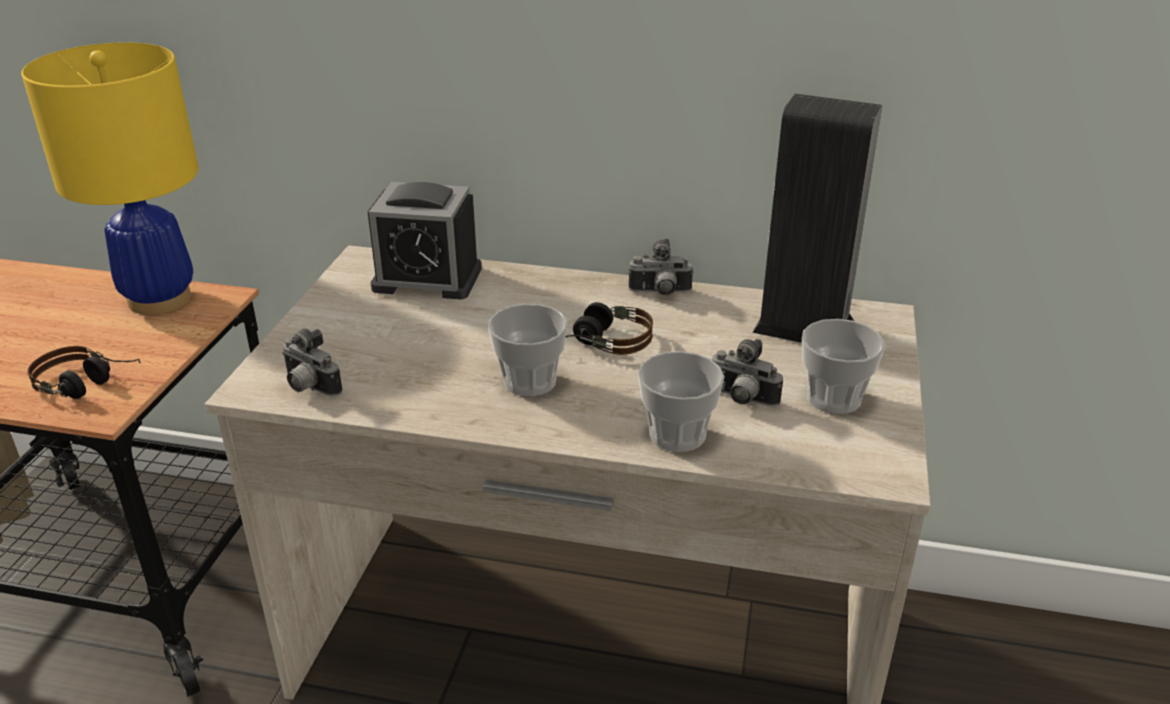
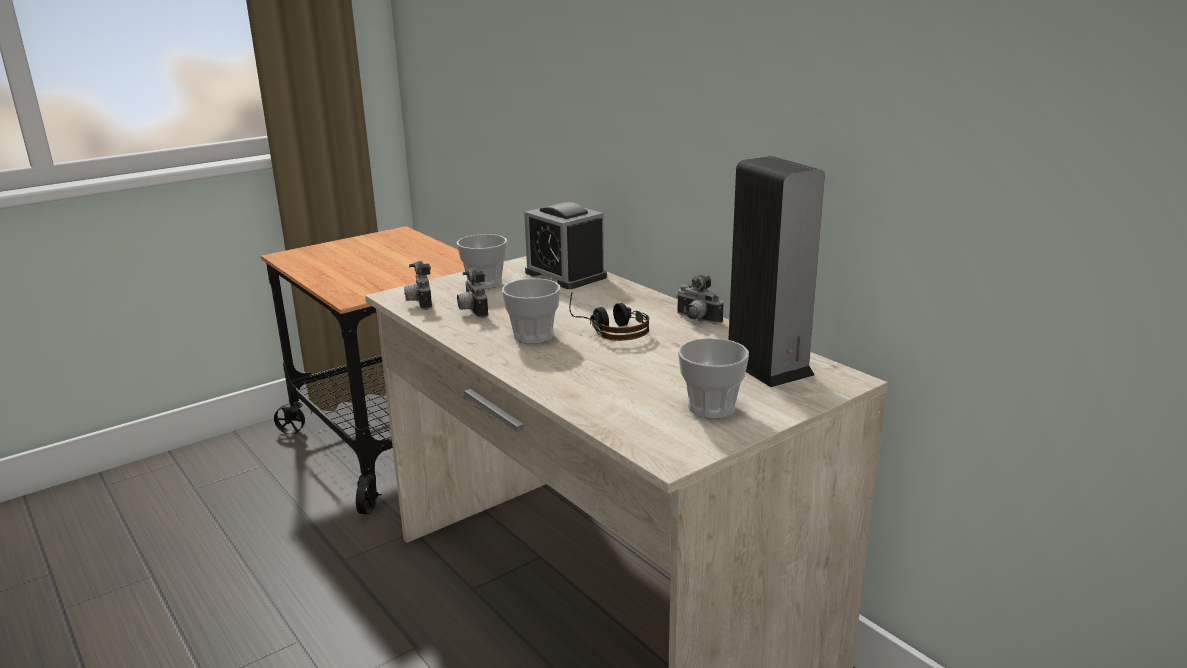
camera: 40 degrees right, 10 degrees down
(90, 386) = (361, 287): headphones -> none
(160, 299) = (447, 261): yellow table lamp -> none
(677, 435) = (570, 387): cup -> cup (484, 283)
(741, 399) = (644, 386): camera -> camera (472, 311)

